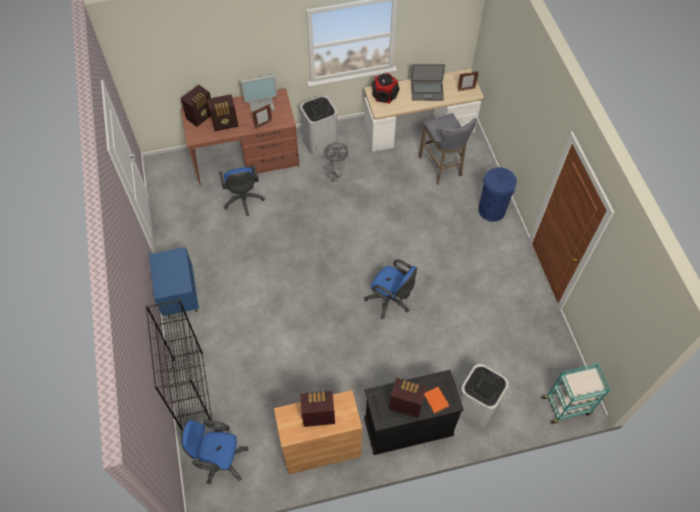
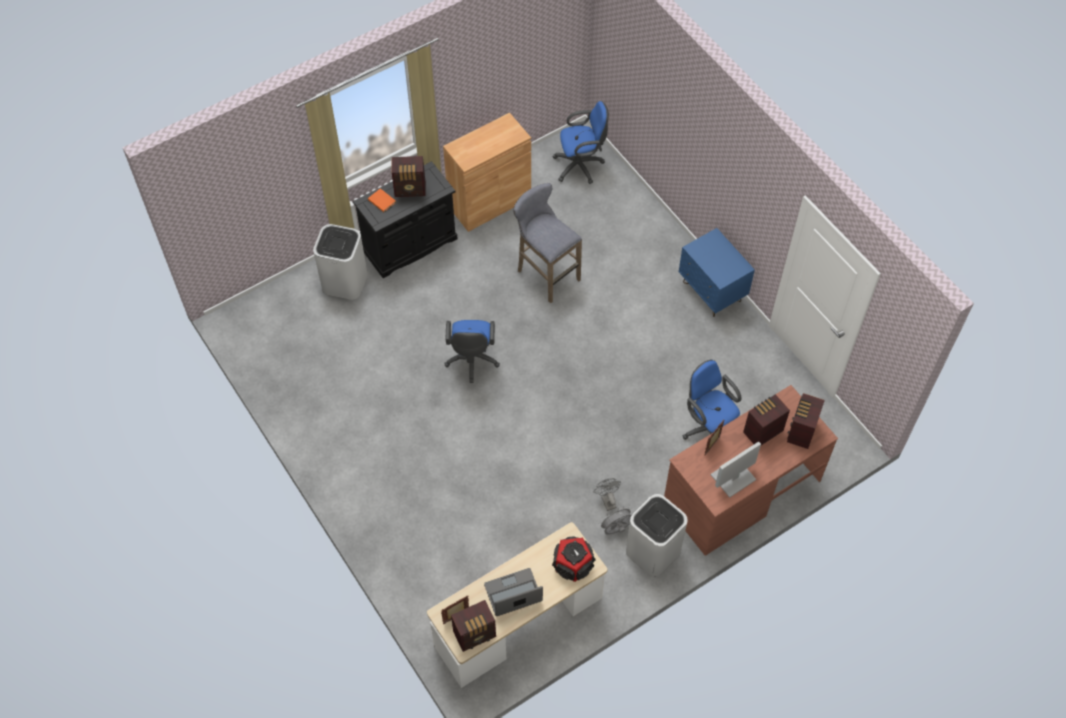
camera: 160 degrees right, 0 degrees up
(192, 391) = (641, 210): black bookcase -> none
(317, 415) = (487, 143): radio -> radio (475, 634)
(390, 301) = (472, 361): blue office chair -> blue office chair turned 105 degrees counterclockwise
(442, 168) = (464, 566): grey stool -> grey stool (545, 274)
(491, 210) = (378, 521): blue trash can -> none
(567, 405) = (247, 312): turquoise cart -> none

